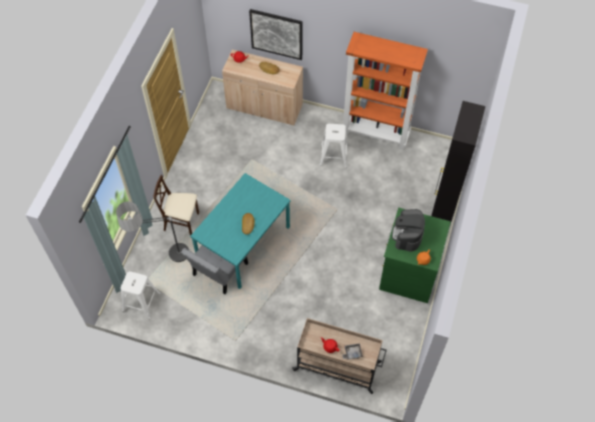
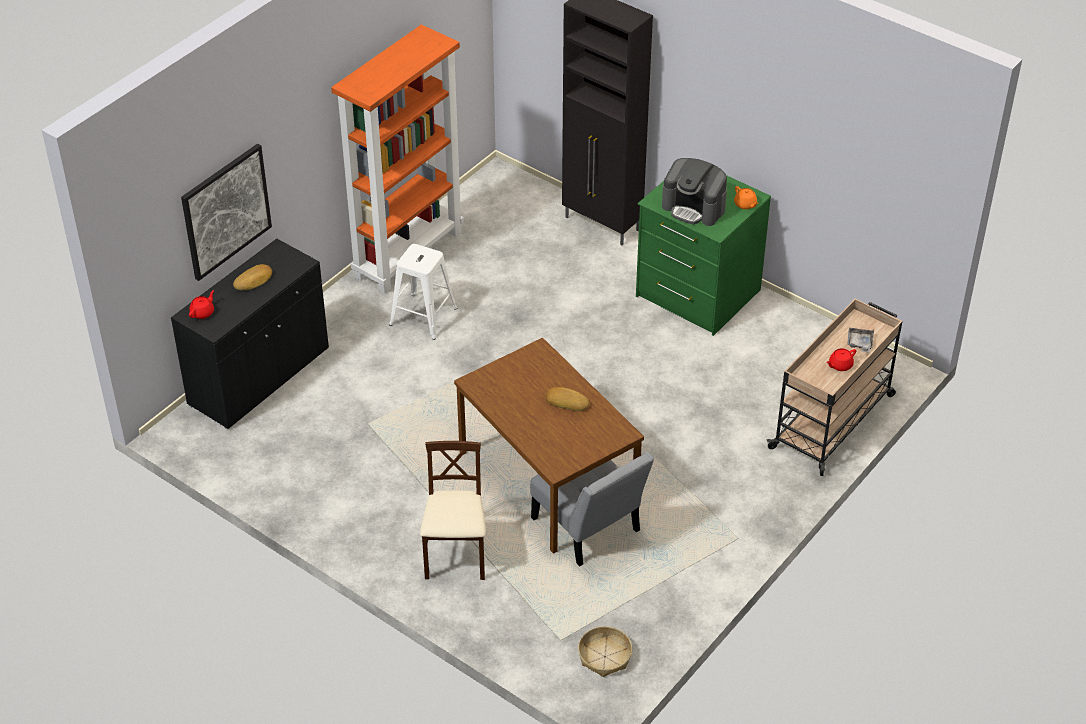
camera: 70 degrees left, 15 degrees down
(141, 302) = (605, 656): white stool -> basket
(163, 260) = (527, 603): floor lamp -> none
(182, 222) = (456, 556): beige chair -> beige chair turned 150 degrees clockwise
(244, 245) = (549, 480): turquoise dining table -> brown dining table
(264, 107) = (259, 377): beige cabinet -> black cabinet

